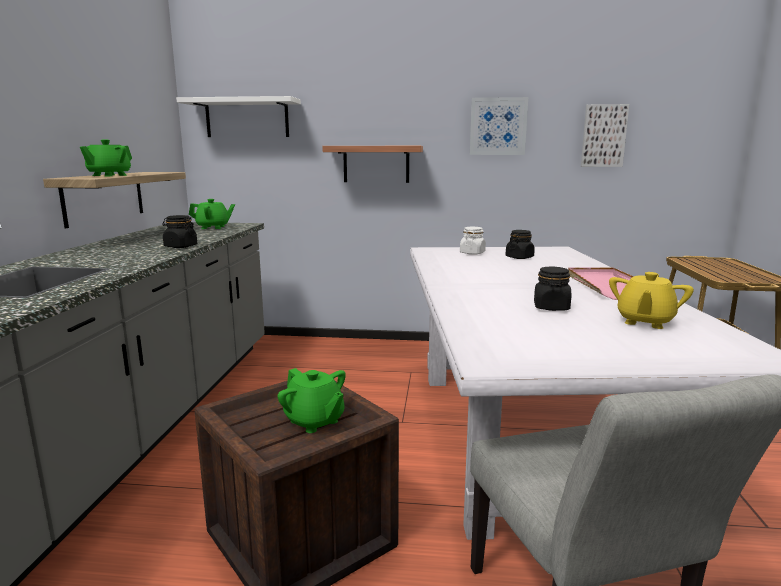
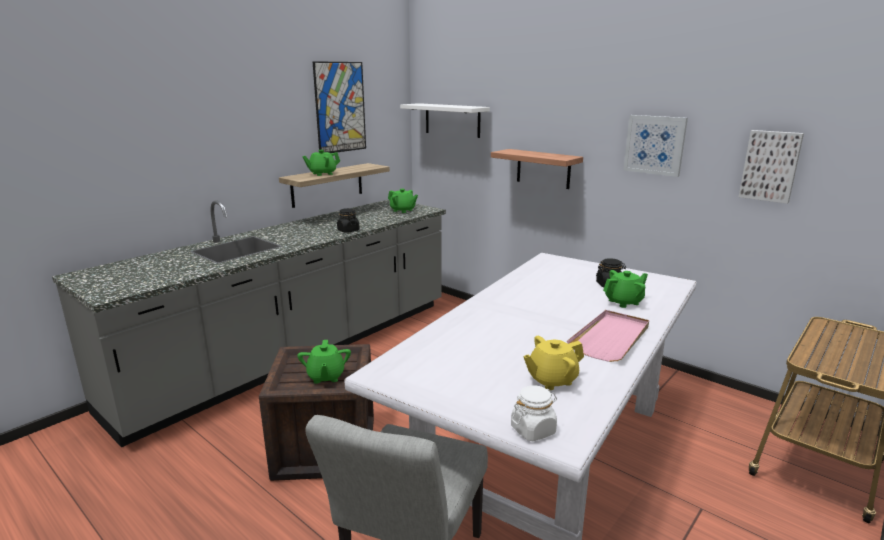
camera: 35 degrees right, 5 degrees up
(109, 88) = (340, 107): none -> picture
(472, 253) = (578, 270): white jar -> white jar (533, 430)
(551, 307) = (511, 345): black jar -> none
(556, 264) = (624, 302): none -> green teapot

